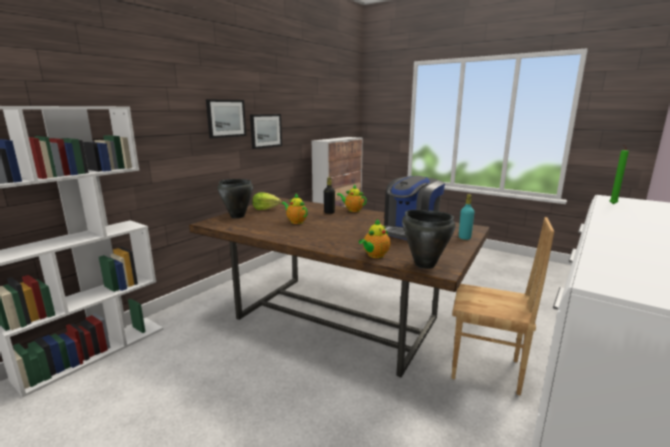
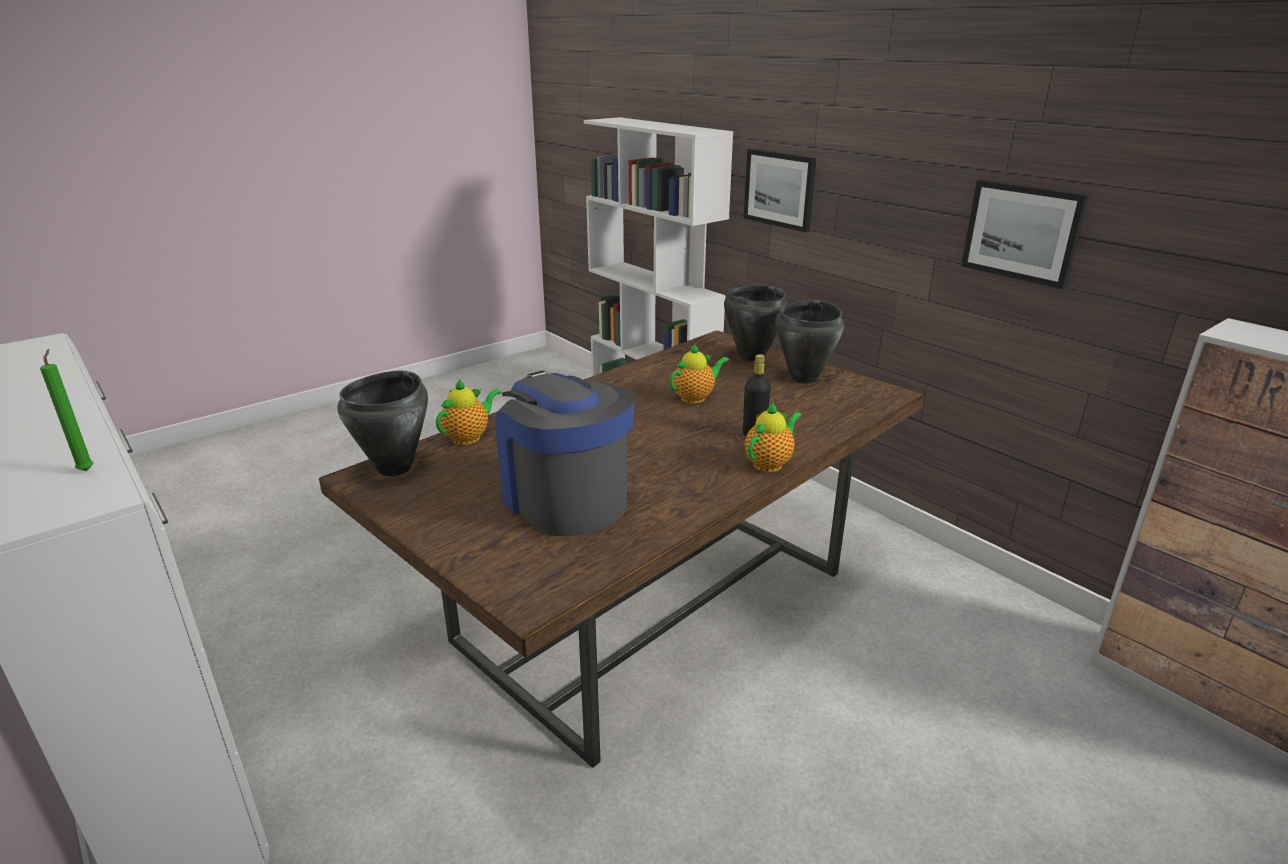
camera: 105 degrees right, 10 degrees up
(226, 118) = (913, 178): picture -> picture (780, 189)
(265, 208) = (805, 378): lettuce -> black cooking pot
(375, 255) = (469, 437): teapot -> teapot turned 75 degrees clockwise
(464, 237) = (473, 555): turquoise bottle -> none
(486, 370) = (383, 764): brown chair -> none

